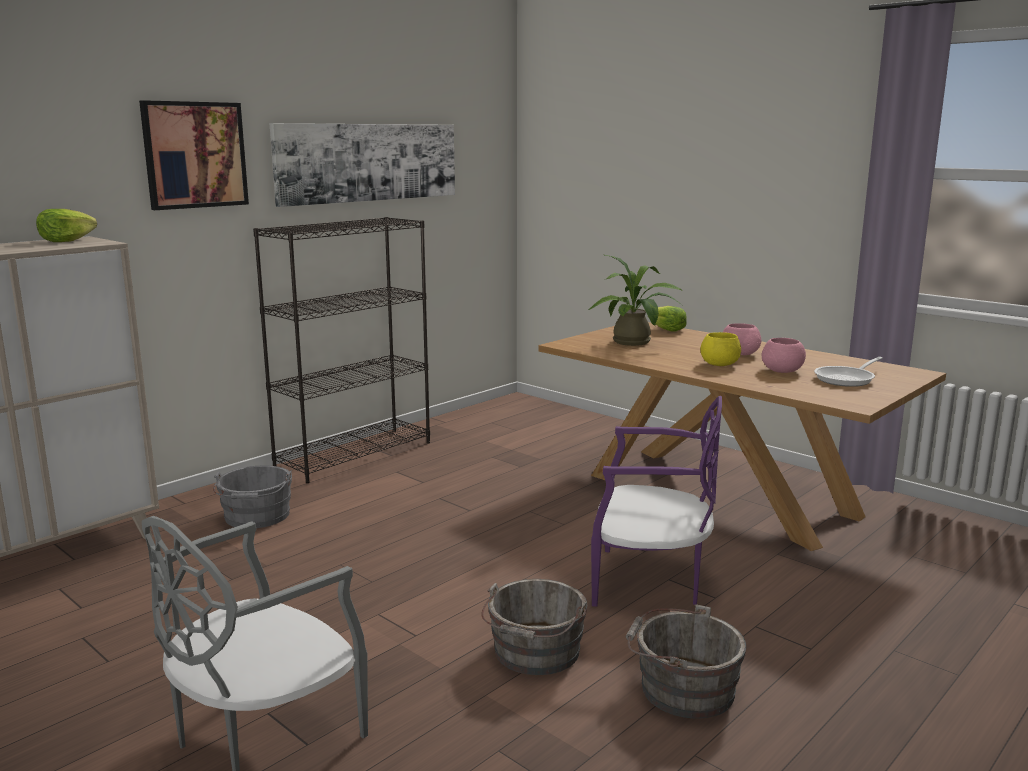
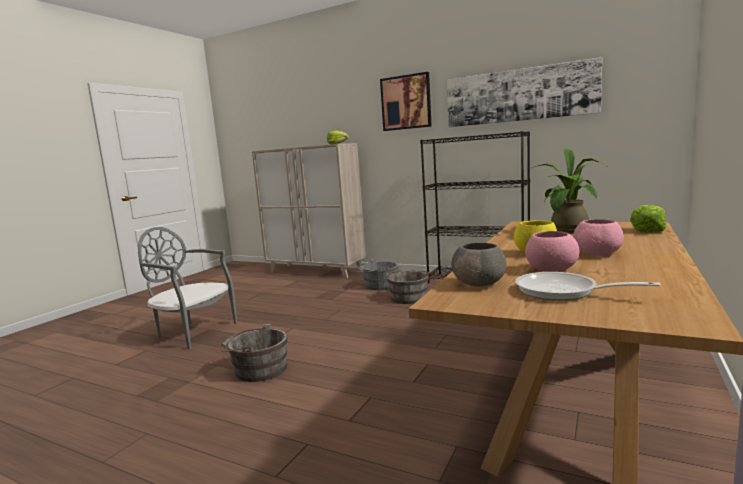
camera: 75 degrees right, 5 degrees down
(650, 582) = (362, 390): purple chair -> none
(681, 688) = (219, 420): grey bucket -> grey bucket (409, 297)
(812, 391) = (480, 283): none -> grey bowl

